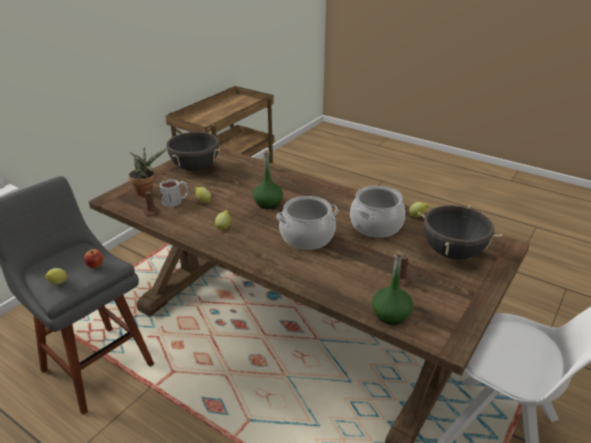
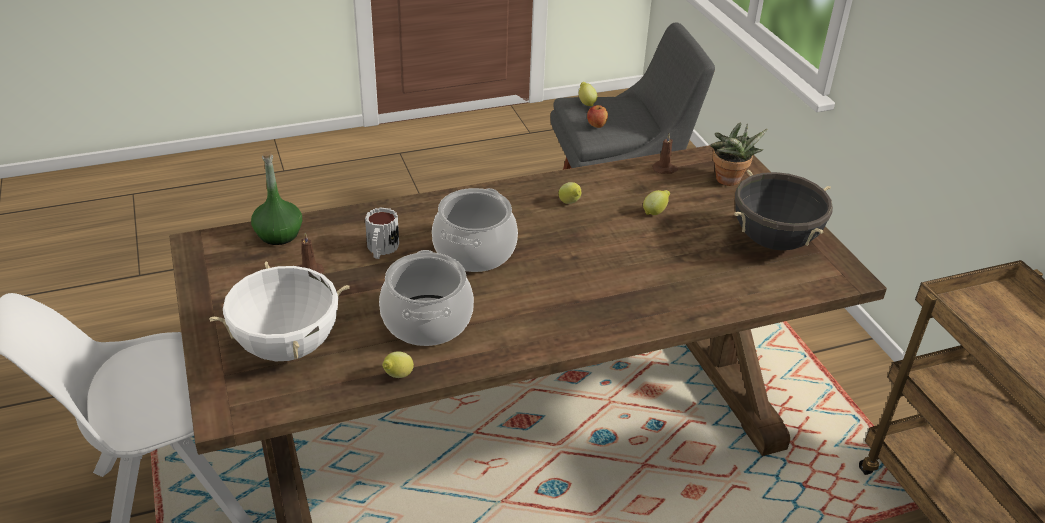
camera: 125 degrees right, 5 degrees up
(176, 201) = (677, 193): mug -> mug (381, 250)
(268, 203) = (593, 259): green bottle -> none
(452, 253) = (287, 346): black cooking pot -> white cooking pot

